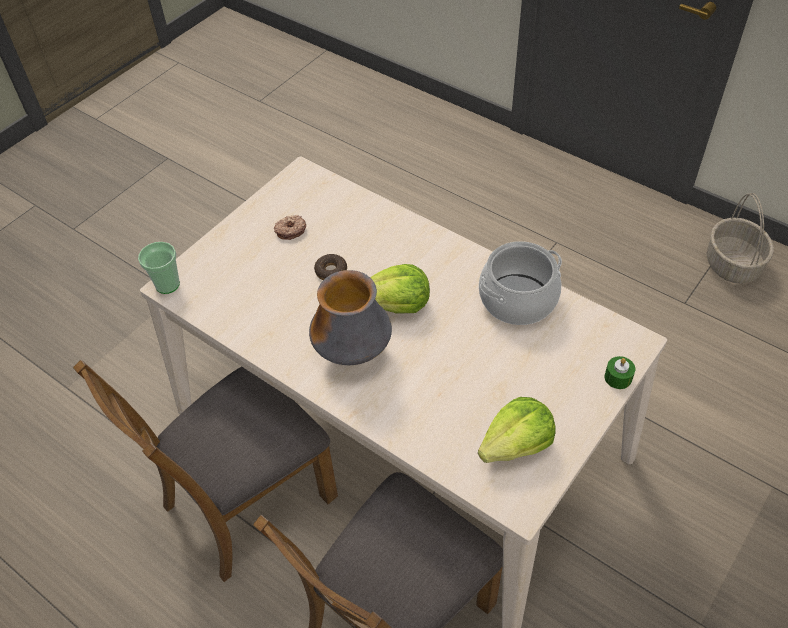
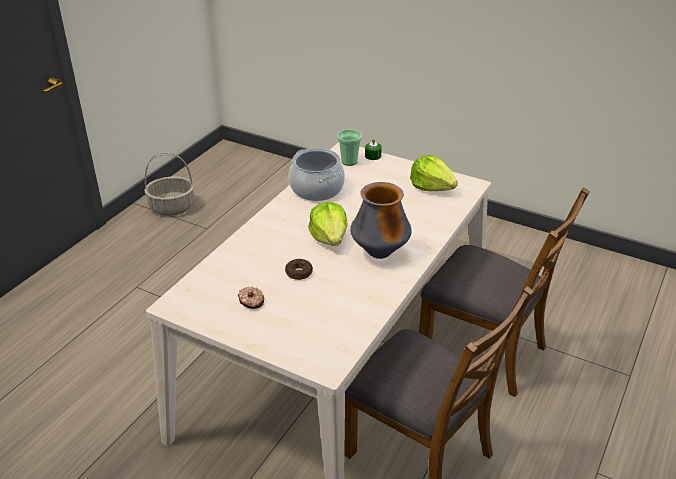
camera: 100 degrees left, 15 degrees down
(167, 284) = (326, 370): cup -> cup (349, 161)

